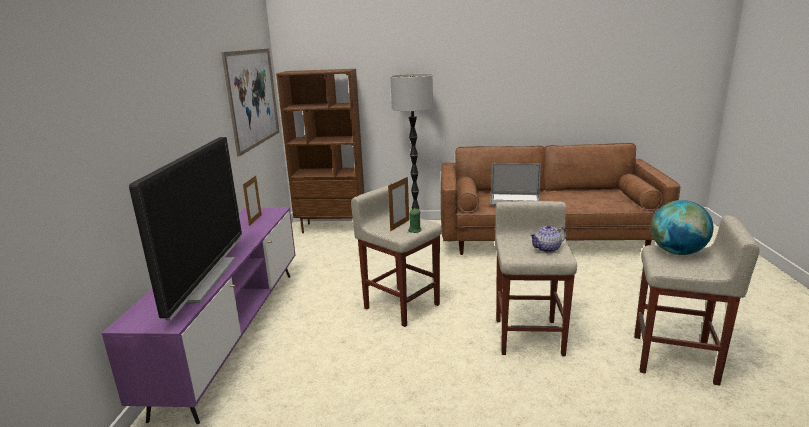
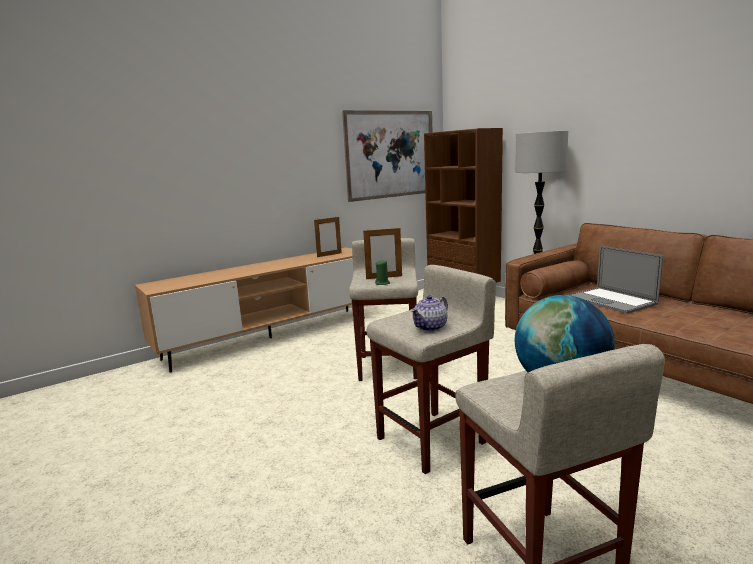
camera: 50 degrees right, 5 degrees down
(204, 279) = (220, 276): television -> none
(235, 333) = (270, 337): purple tv stand -> brown tv stand
(547, 249) = (430, 327): teapot -> teapot turned 75 degrees counterclockwise

